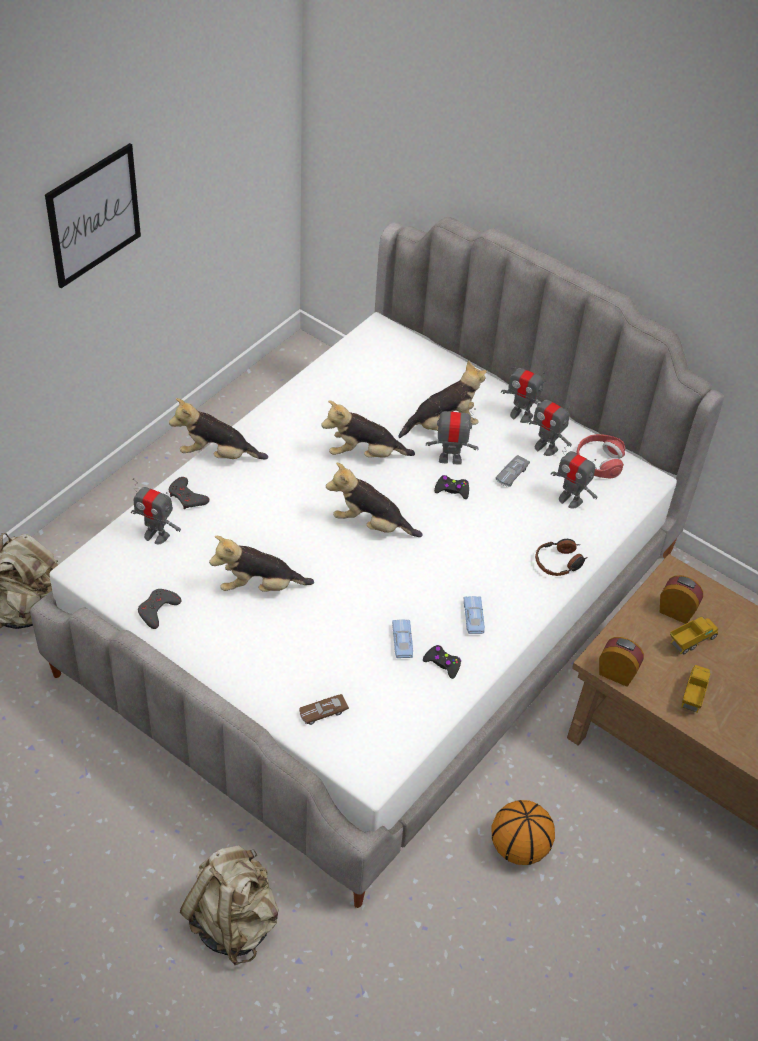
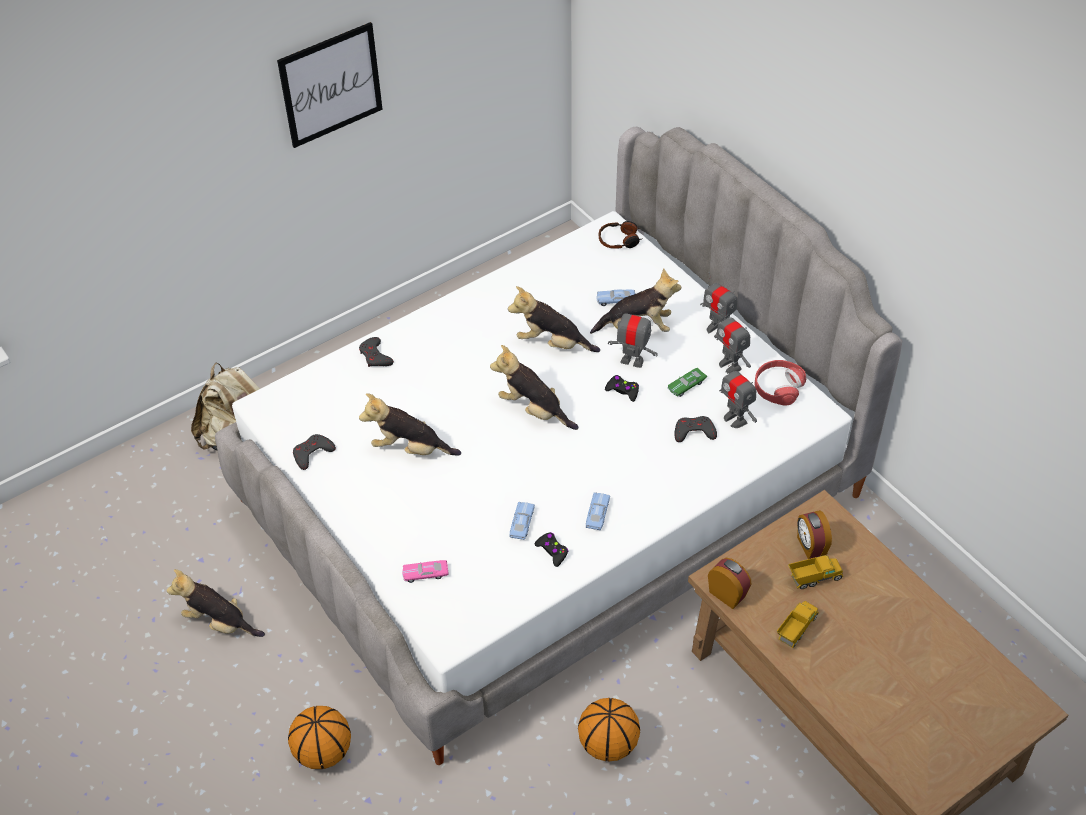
camera: 20 degrees right, 0 degrees up
(156, 535) = (335, 386): toy robot -> none
(217, 455) = (416, 322): plush toy -> plush toy (219, 622)
(233, 921) = (322, 751): beige backpack -> basketball
(323, 712) = (425, 574): brown toy car -> pink toy car
(411, 401) = (615, 300): none -> blue toy car
(512, 474) = (686, 385): grey toy car -> green toy car
(536, 519) = (694, 432): none -> grey game controller
(559, 562) = (701, 477): headphones -> headphones (620, 240)
(676, 611) = (810, 546): alarm clock -> alarm clock turned 150 degrees counterclockwise

